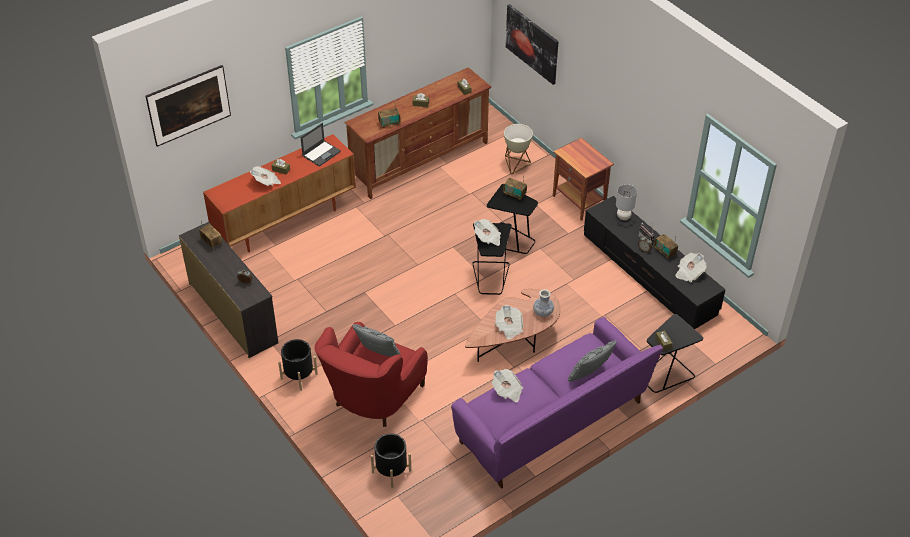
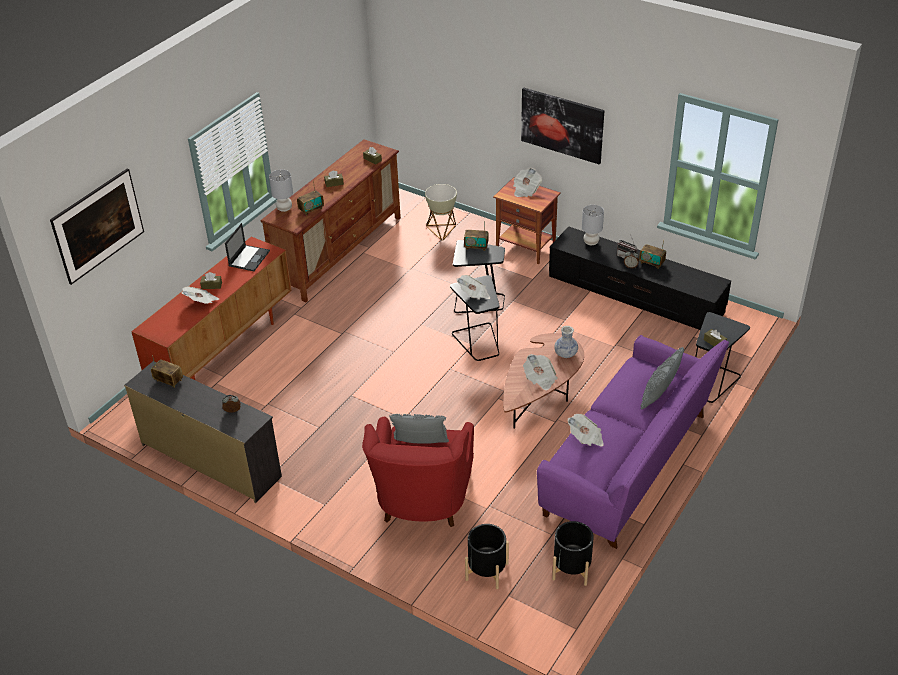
camera: 20 degrees left, 5 degrees down
(299, 376) = (325, 504): black planter -> black planter (571, 569)
(368, 117) = (284, 208): none -> grey table lamp
(532, 43) = (432, 93): picture -> picture (562, 125)
(689, 273) = (687, 275): newspaper -> newspaper (526, 190)

